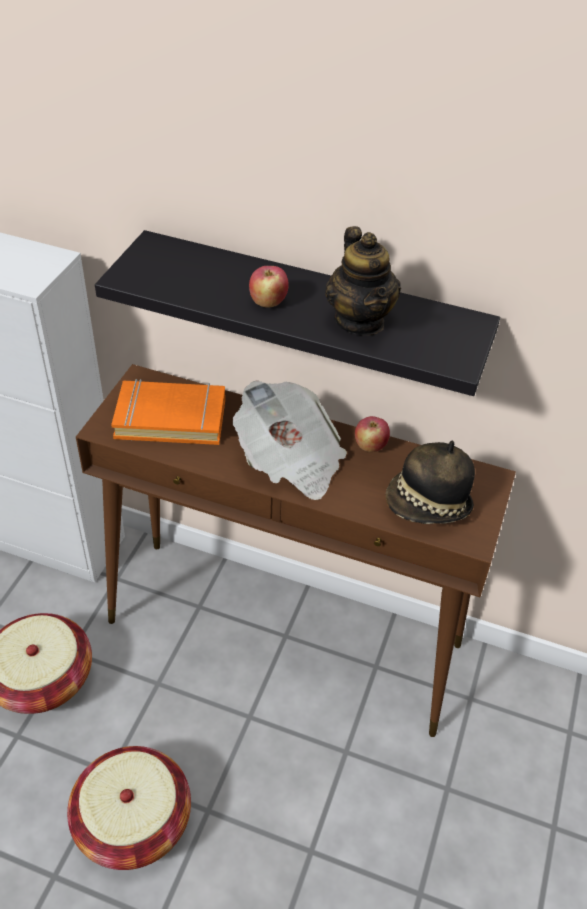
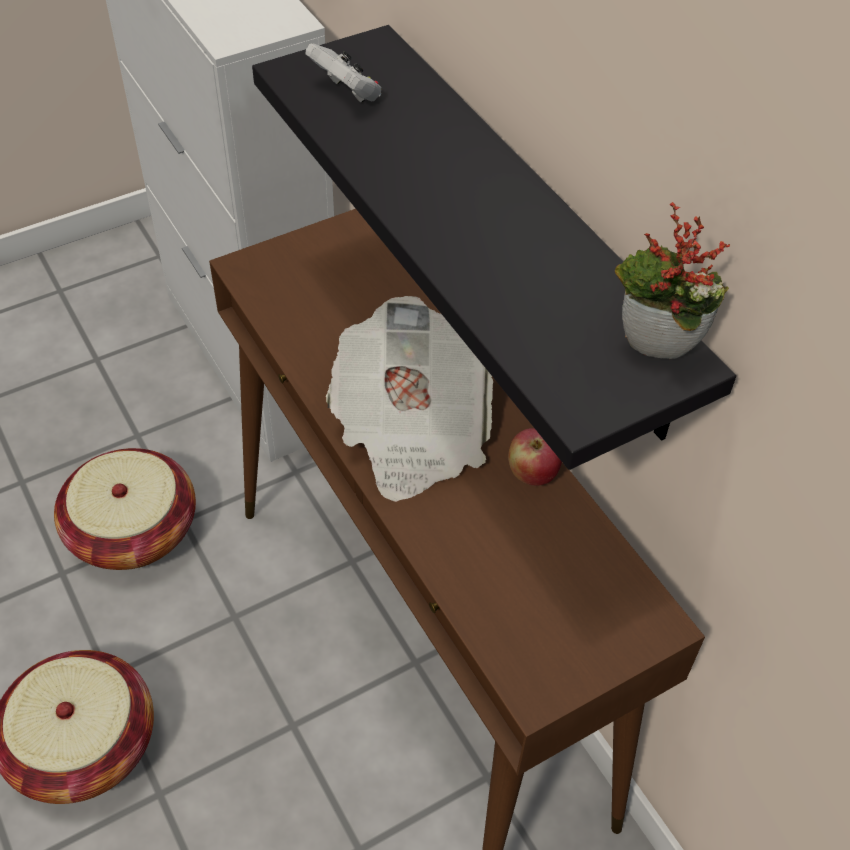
camera: 40 degrees right, 5 degrees up
(169, 275) = (347, 93): none -> white game controller
(171, 418) = (329, 297): orange book -> none
(268, 302) = (423, 186): apple -> none
(360, 320) = (514, 272): teapot -> none
(428, 505) = (524, 601): hat -> none
(459, 325) = (652, 354): none -> potted plant

